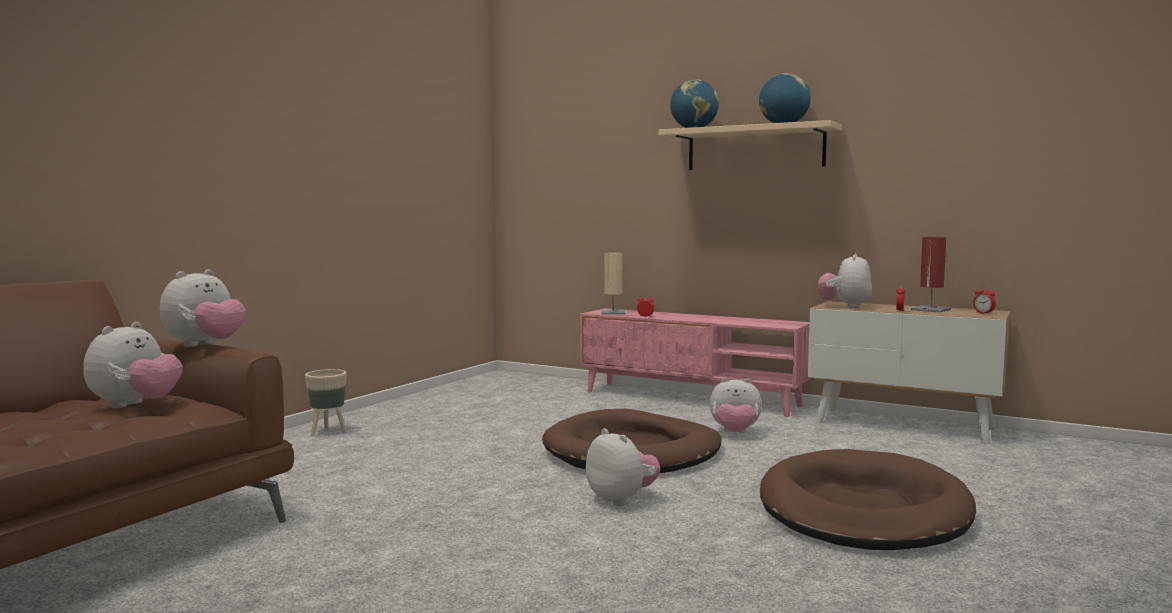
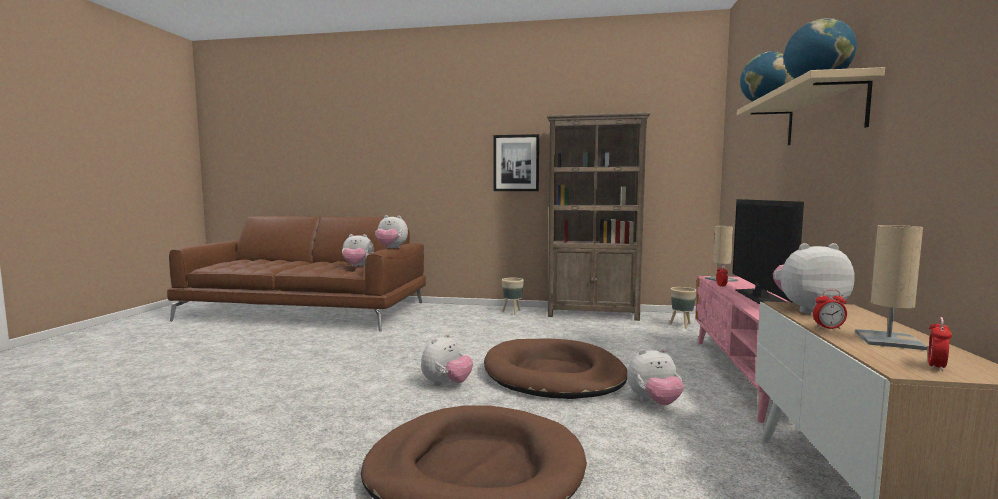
camera: 70 degrees right, 0 degrees up
(283, 161) = (516, 163): none -> picture
(418, 402) = (593, 314): none -> brown bookcase
(521, 384) = (681, 325): none -> beige planter
(703, 317) = (761, 297): none -> television
(735, 433) = (654, 402): plush toy -> plush toy turned 90 degrees counterclockwise
(930, 310) = (888, 340): red table lamp -> beige table lamp

